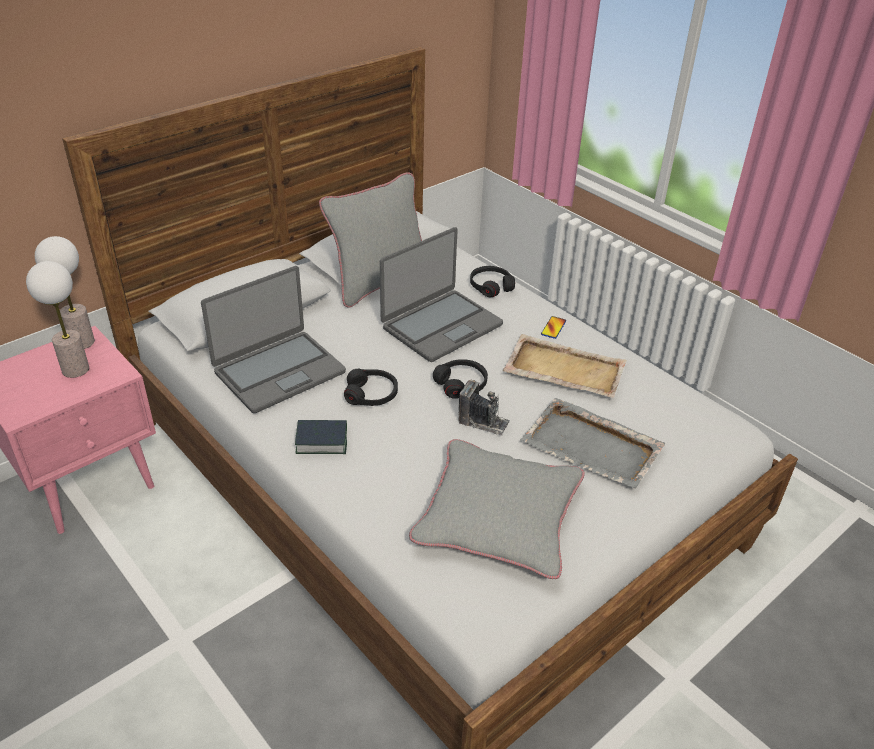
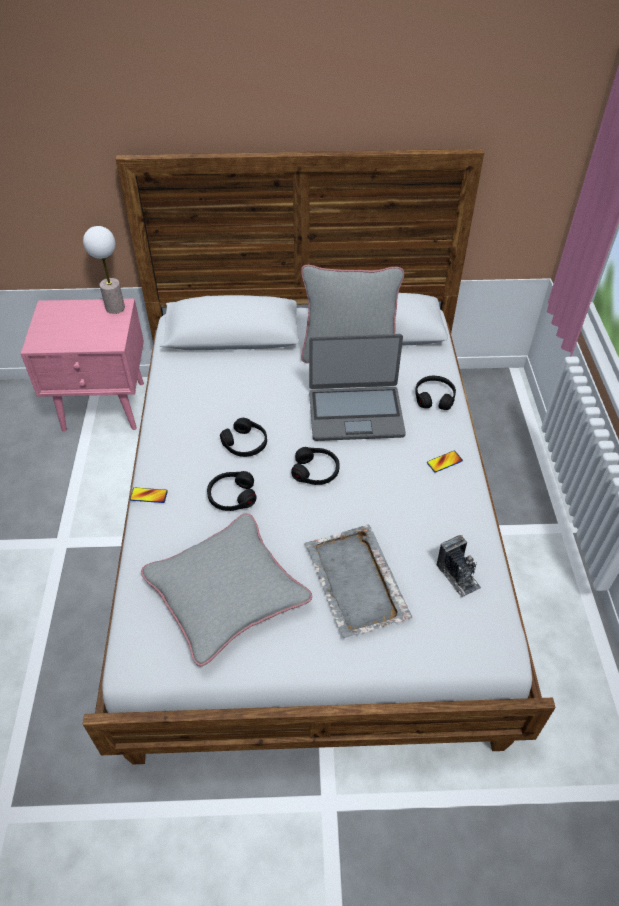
camera: 40 degrees right, 10 degrees up
(75, 369) = (93, 327): table lamp -> none
(278, 371) = (206, 392): laptop -> none
(321, 441) = (177, 461): book -> none
(327, 484) = (149, 495): none -> phone
(411, 440) = (232, 496): none -> black headphones
(483, 421) = (298, 511): camera -> camera (458, 575)
(563, 369) = (410, 503): beige tray -> none

